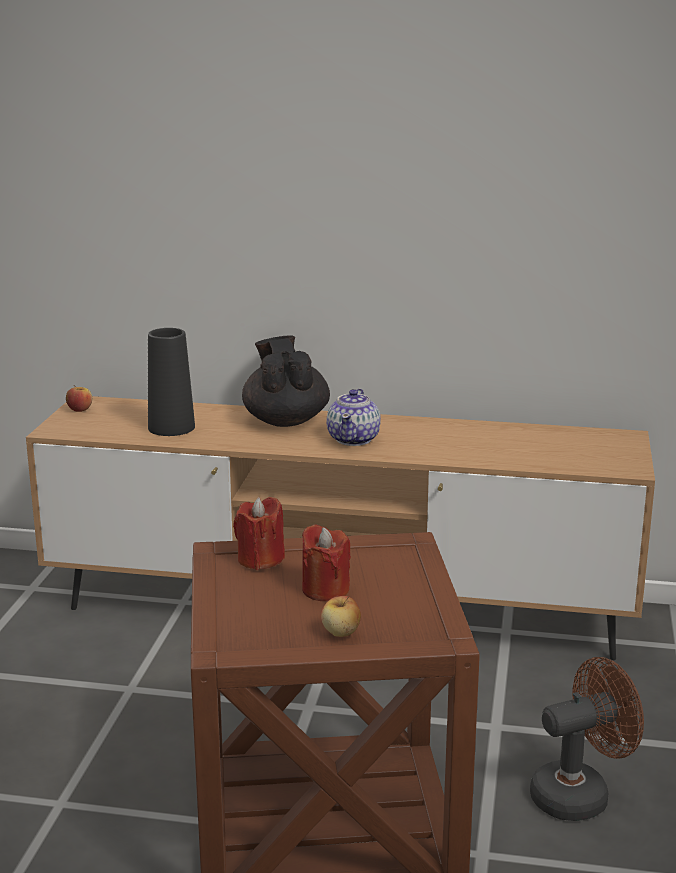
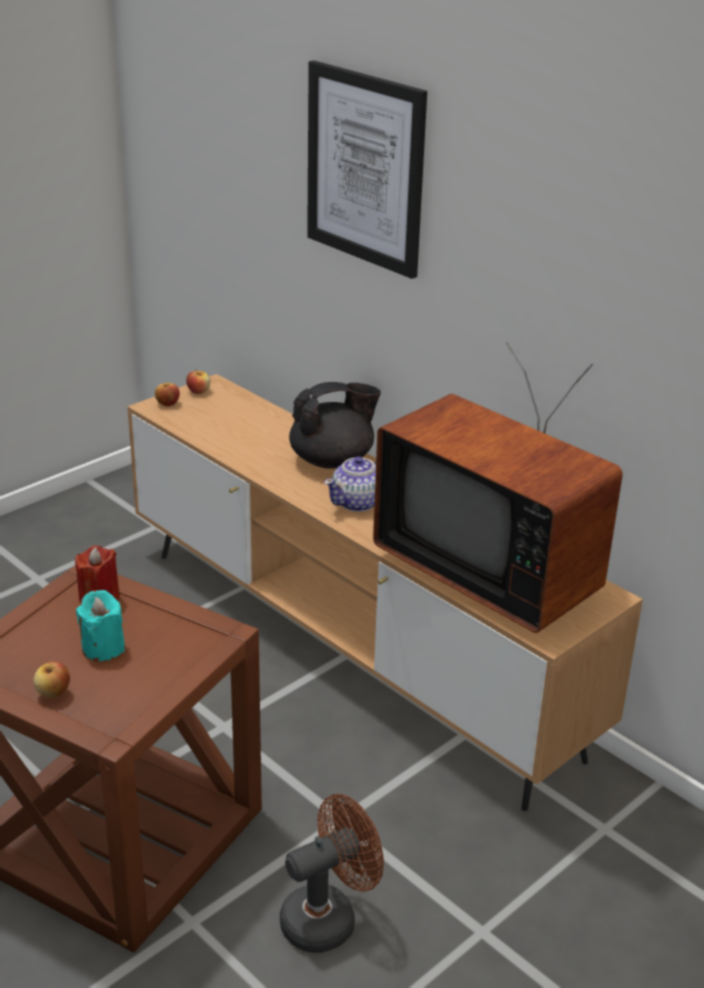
camera: 35 degrees right, 10 degrees up
(65, 425) = (167, 404): none -> apple
(171, 427) = (237, 435): black vase -> none
(277, 116) = (365, 168): none -> picture
(285, 420) = (333, 460): black teapot -> black teapot turned 45 degrees clockwise
(325, 590) = (103, 648): red candle -> turquoise candle
(526, 446) = (493, 569): none -> television
(580, 794) = (328, 917): brown fan -> brown fan turned 45 degrees counterclockwise

